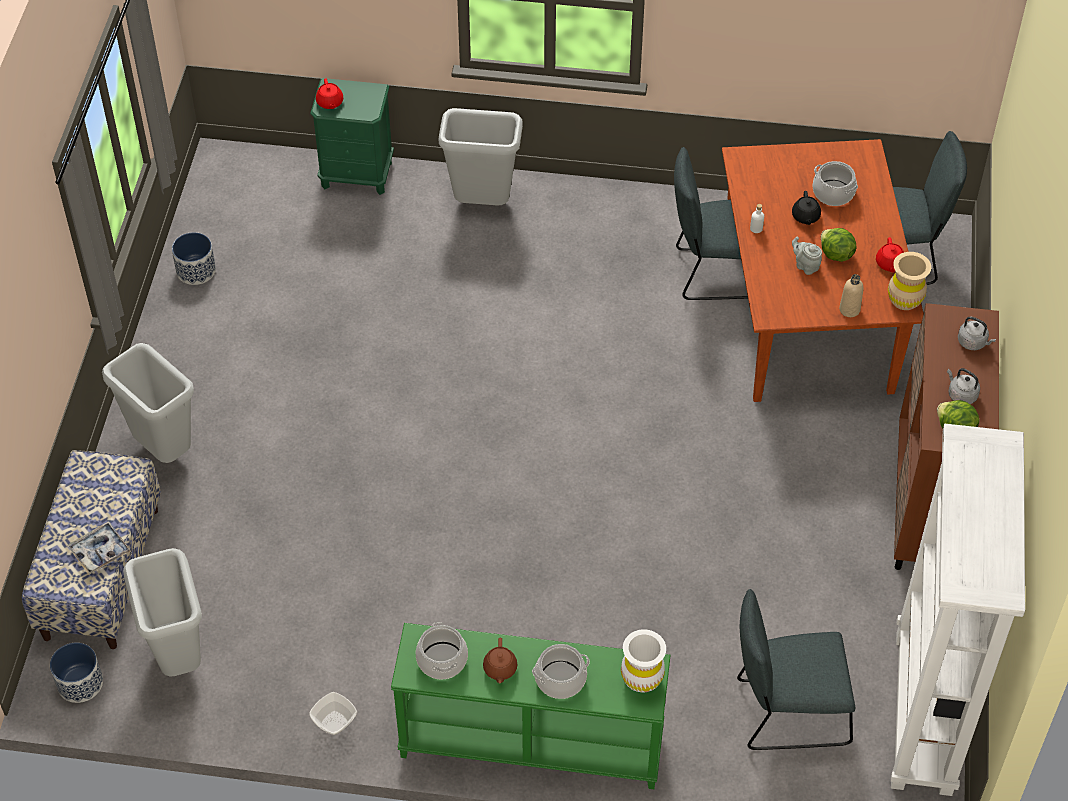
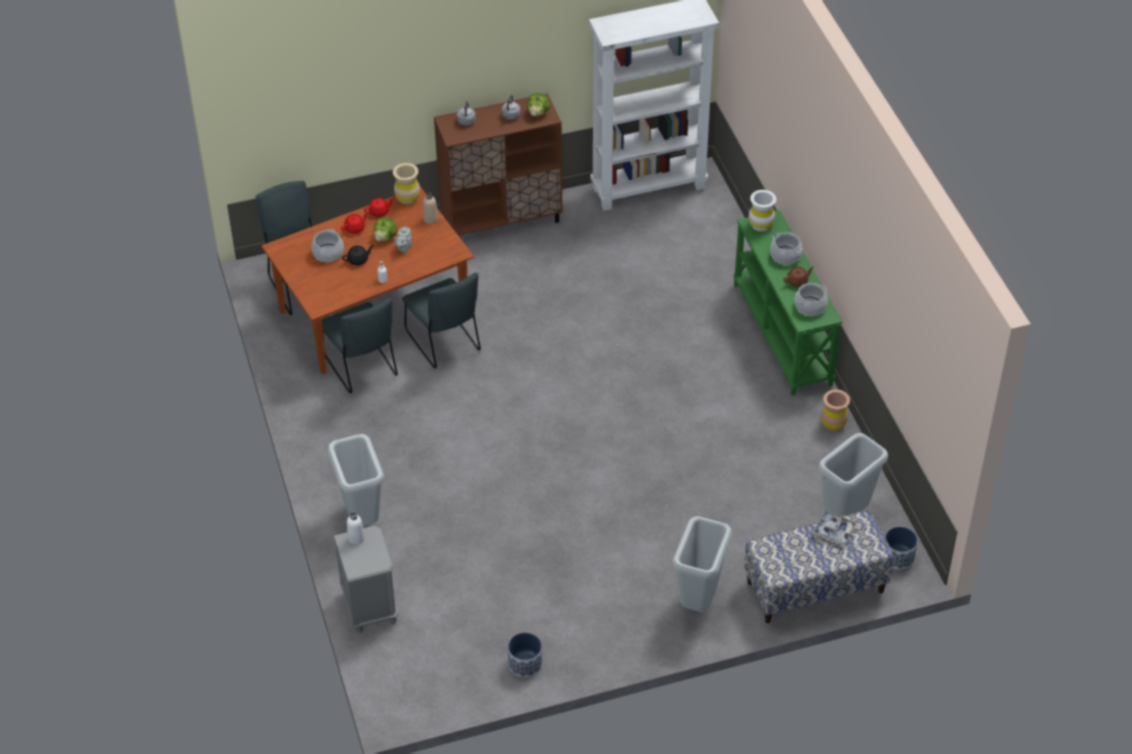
camera: 115 degrees left, 5 degrees down
(330, 103) = (373, 562): red teapot -> red teapot (355, 228)
(333, 723) = (833, 424): bowl -> brown vase
(357, 175) = (370, 607): green nightstand -> grey nightstand
(370, 99) = (356, 538): none -> white bottle
(786, 712) = (687, 239): grey chair -> grey chair (444, 343)

